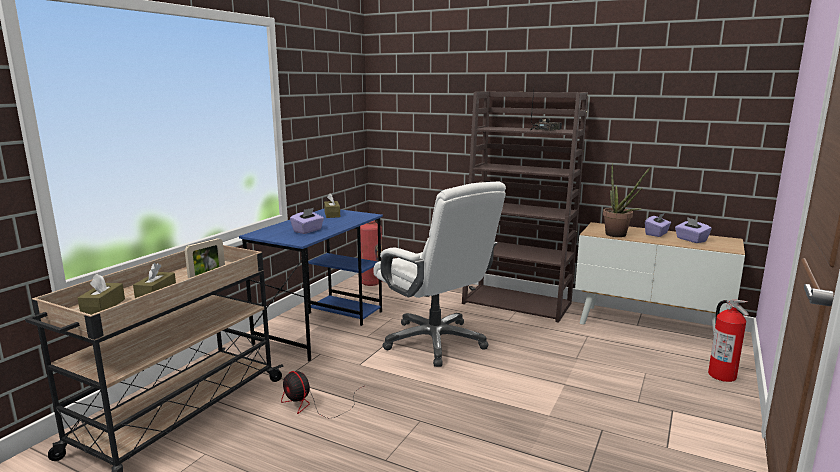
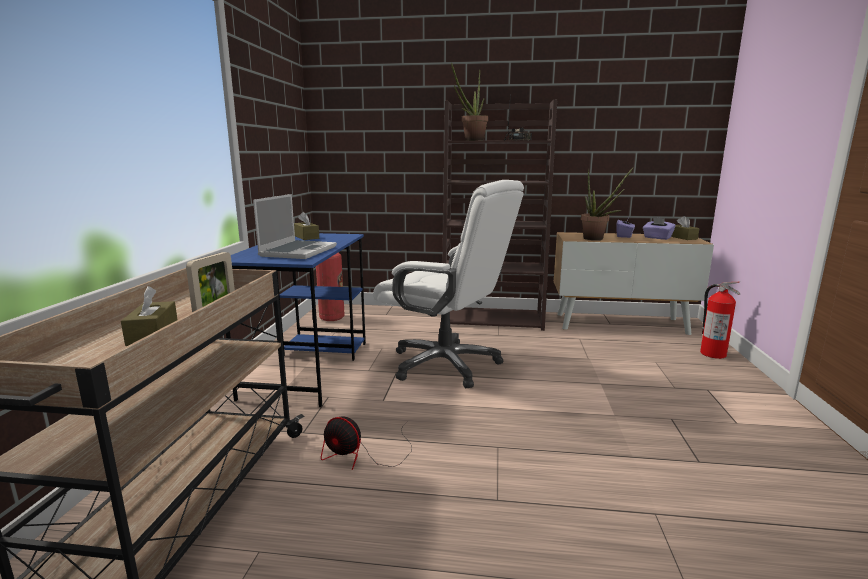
camera: 20 degrees left, 0 degrees up
(103, 306) = (74, 360): brown tissue box -> brown tissue box (682, 237)
(308, 230) = (298, 251): purple tissue box -> laptop
(501, 128) = (471, 140): none -> potted plant

